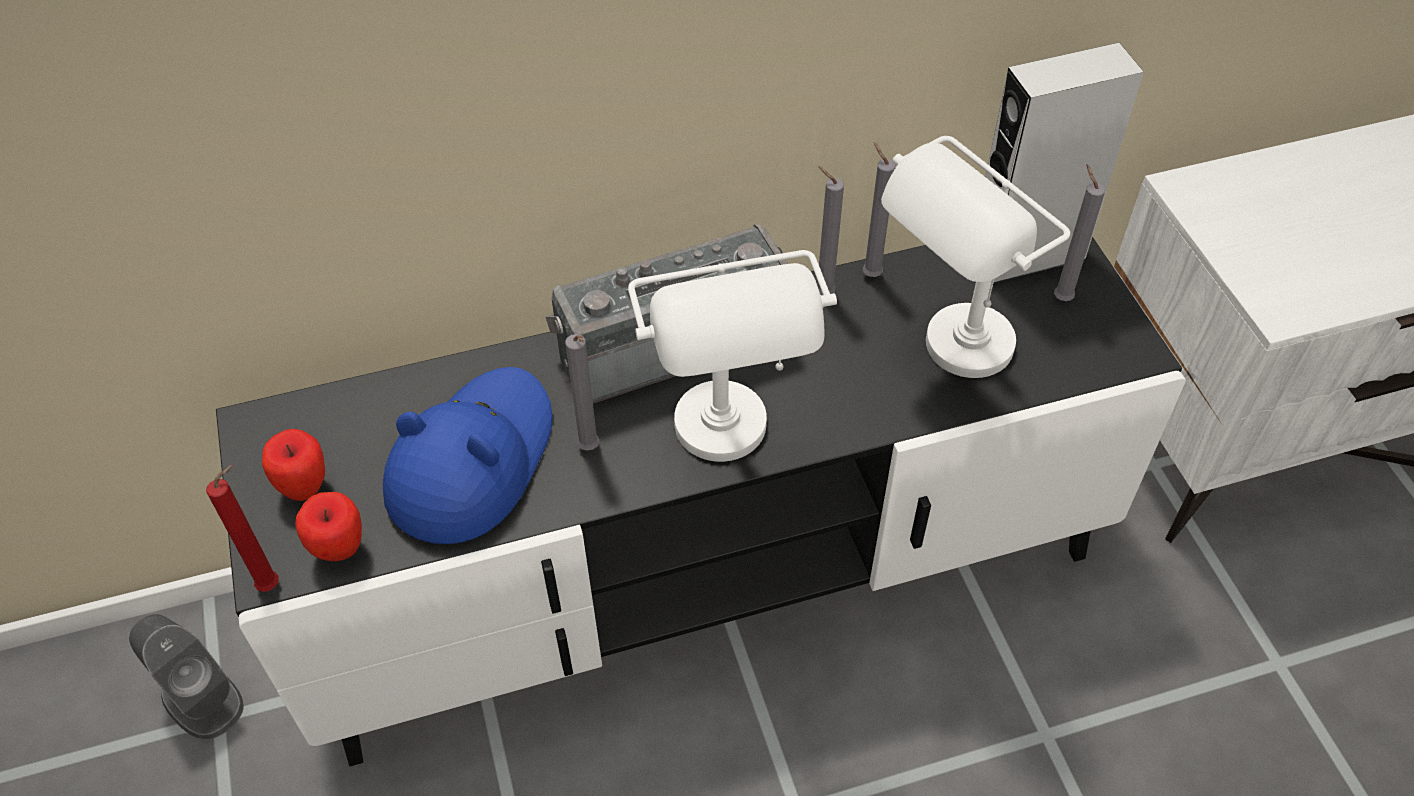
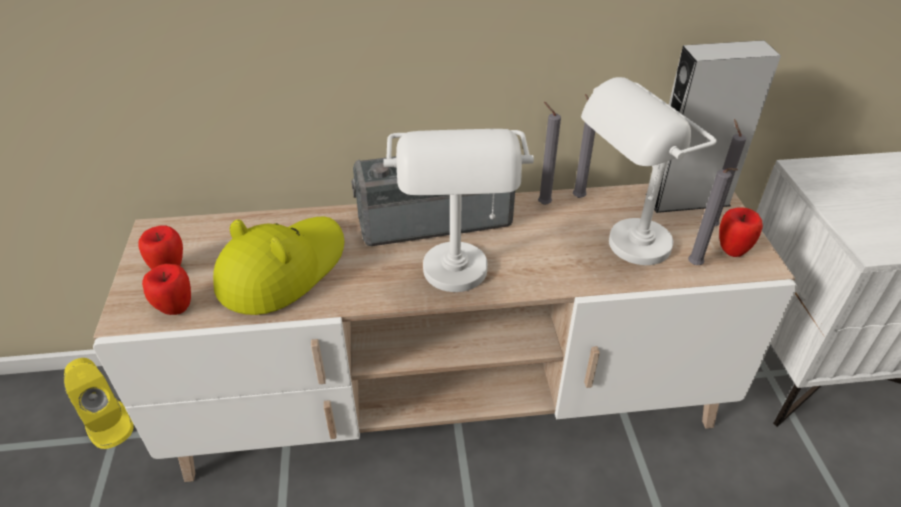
camera: 10 degrees right, 10 degrees down
(201, 699) = (108, 423): grey speaker -> yellow speaker
(273, 584) = (124, 323): red candle -> none
(471, 461) = (282, 269): blue hat -> yellow hat
(590, 450) = (362, 273): grey candle -> grey candle (696, 266)
(708, 578) = (450, 399): black tv stand -> beige tv stand
(1095, 335) = (732, 250): none -> apple

